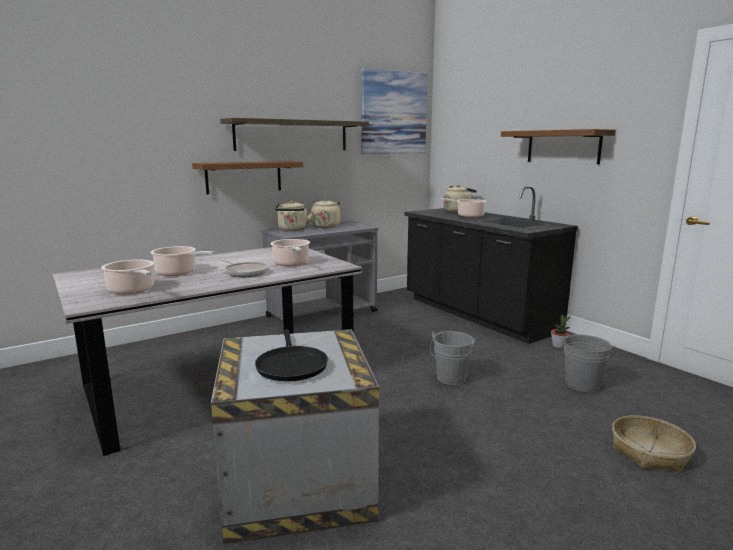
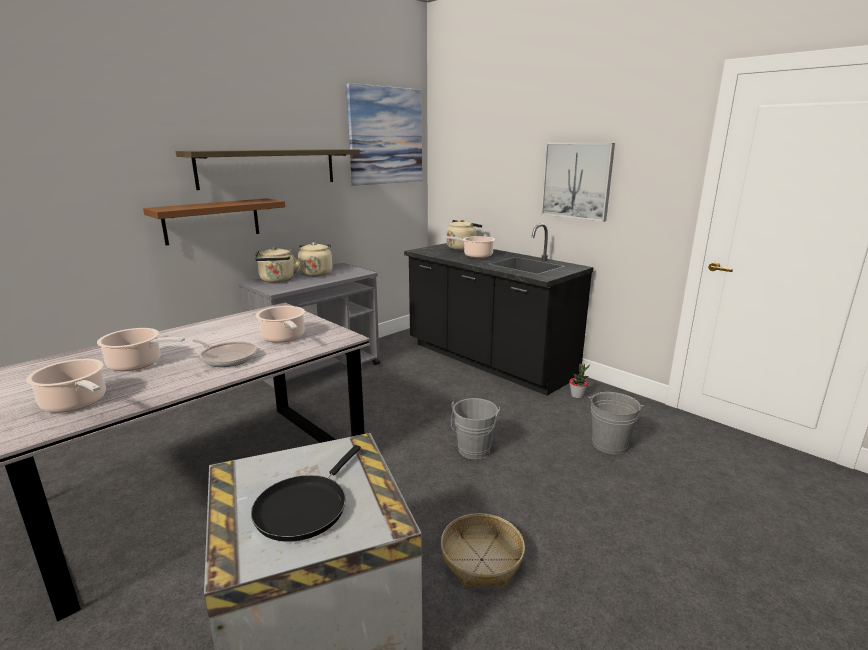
camera: 10 degrees left, 5 degrees up
(291, 365) = (305, 507): black frying pan -> black frying pan turned 45 degrees clockwise
(563, 147) = (577, 181): brown shelf -> picture
(649, 452) = (691, 528): basket -> basket (481, 560)

